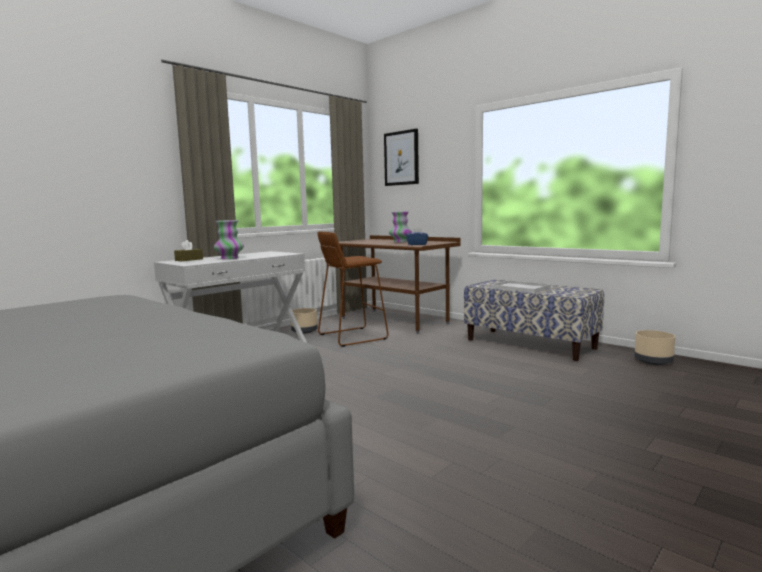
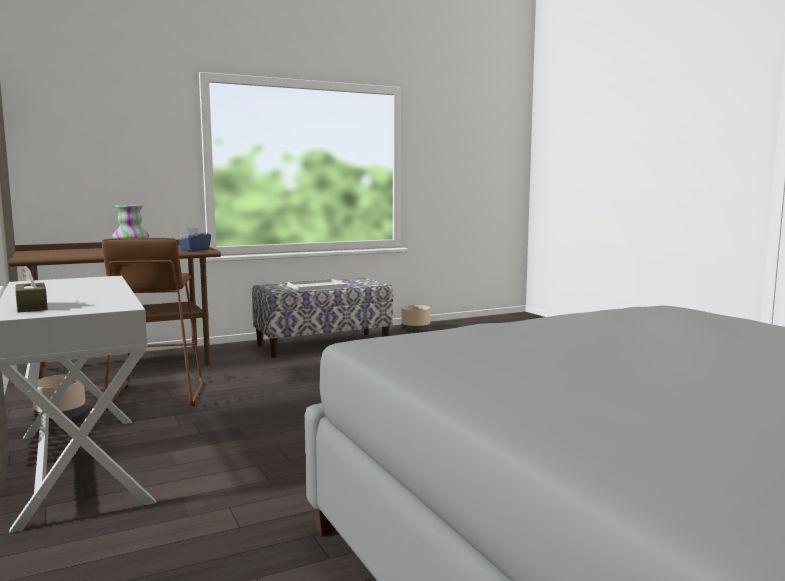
camera: 70 degrees left, 0 degrees up
(229, 258) = (89, 294): vase -> none
(401, 158) = (64, 121): picture -> none

